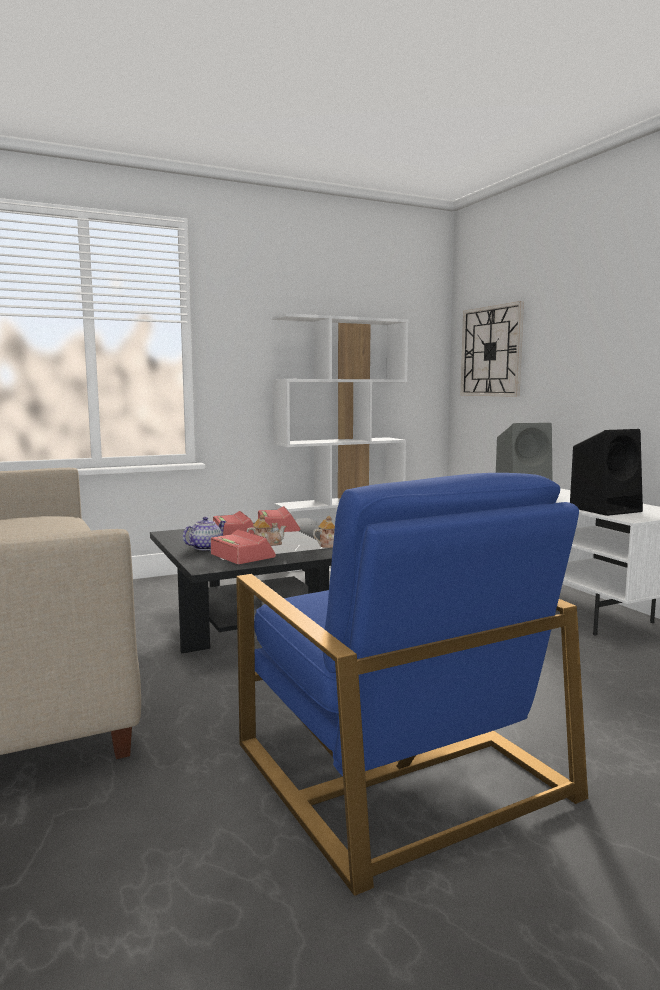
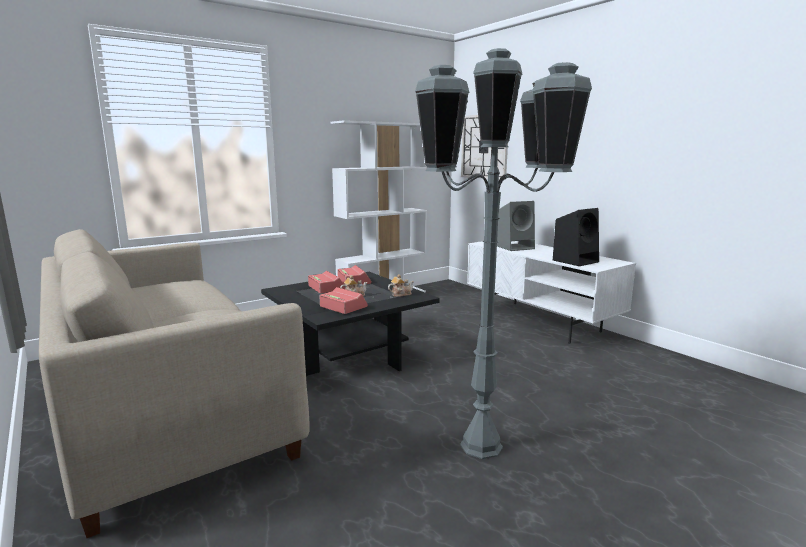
camera: 10 degrees left, 5 degrees up
(205, 547) = (312, 301): teapot -> none
(397, 768) = (481, 447): blue armchair -> grey floor lamp

